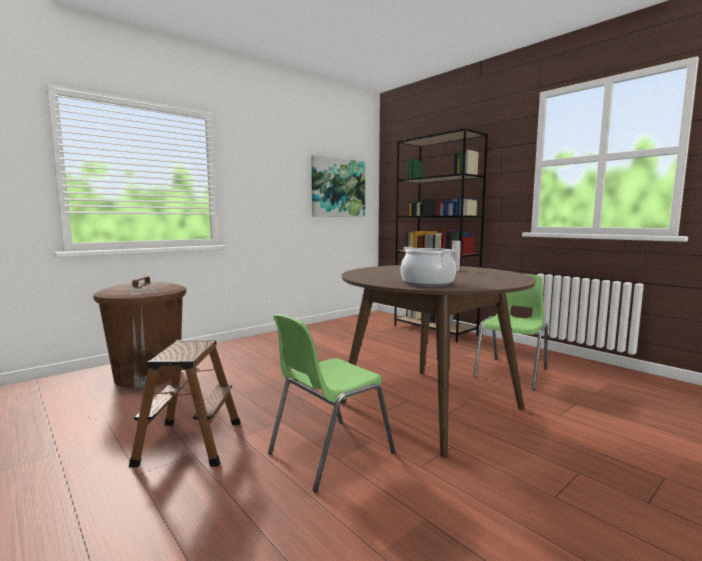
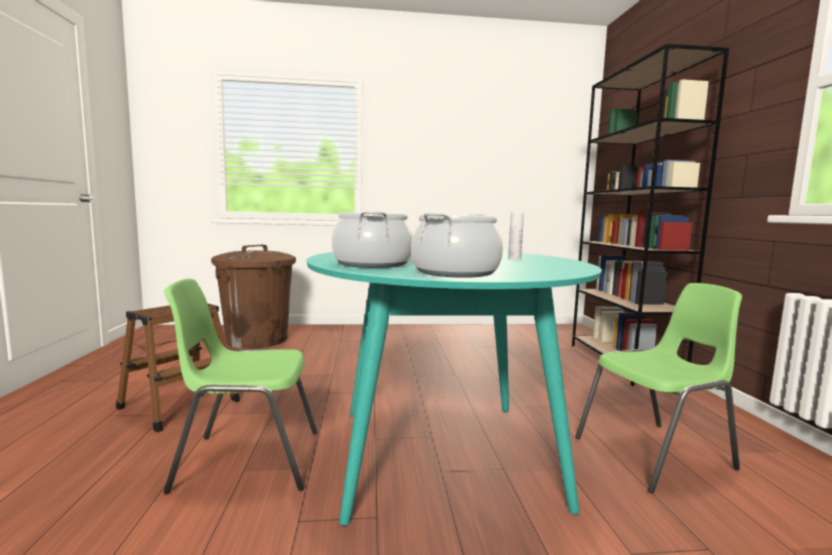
camera: 35 degrees right, 0 degrees up
(338, 188) = (525, 158): picture -> none
(430, 406) = (443, 454): brown dining table -> turquoise dining table
(488, 282) = (455, 272): none -> cooking pot

